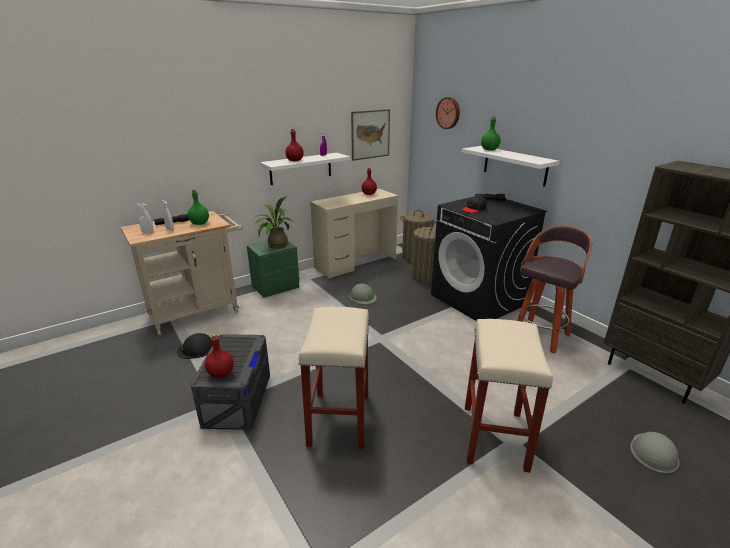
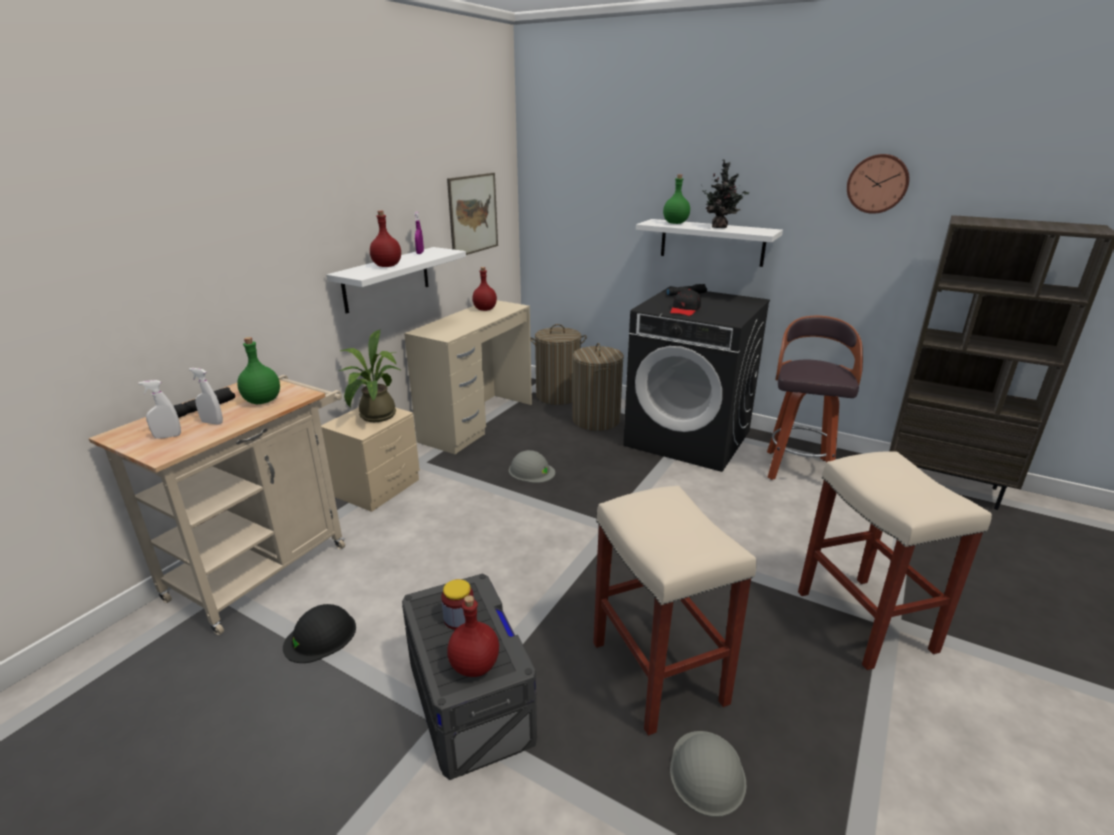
camera: 25 degrees left, 0 degrees up
(234, 351) = (459, 618): none -> jar
(275, 287) = (377, 488): green nightstand -> beige nightstand
(448, 113) = (590, 174): wall clock -> wall clock (877, 183)
(515, 155) = (720, 227): none -> potted plant
(654, 453) = (1023, 577): grey hard hat -> grey hard hat (707, 772)

